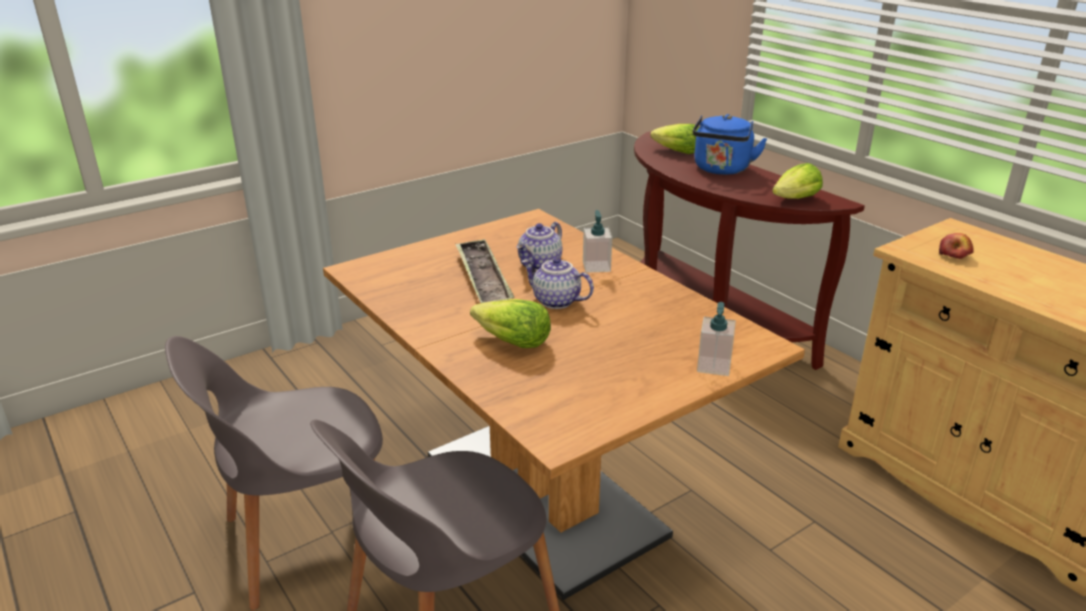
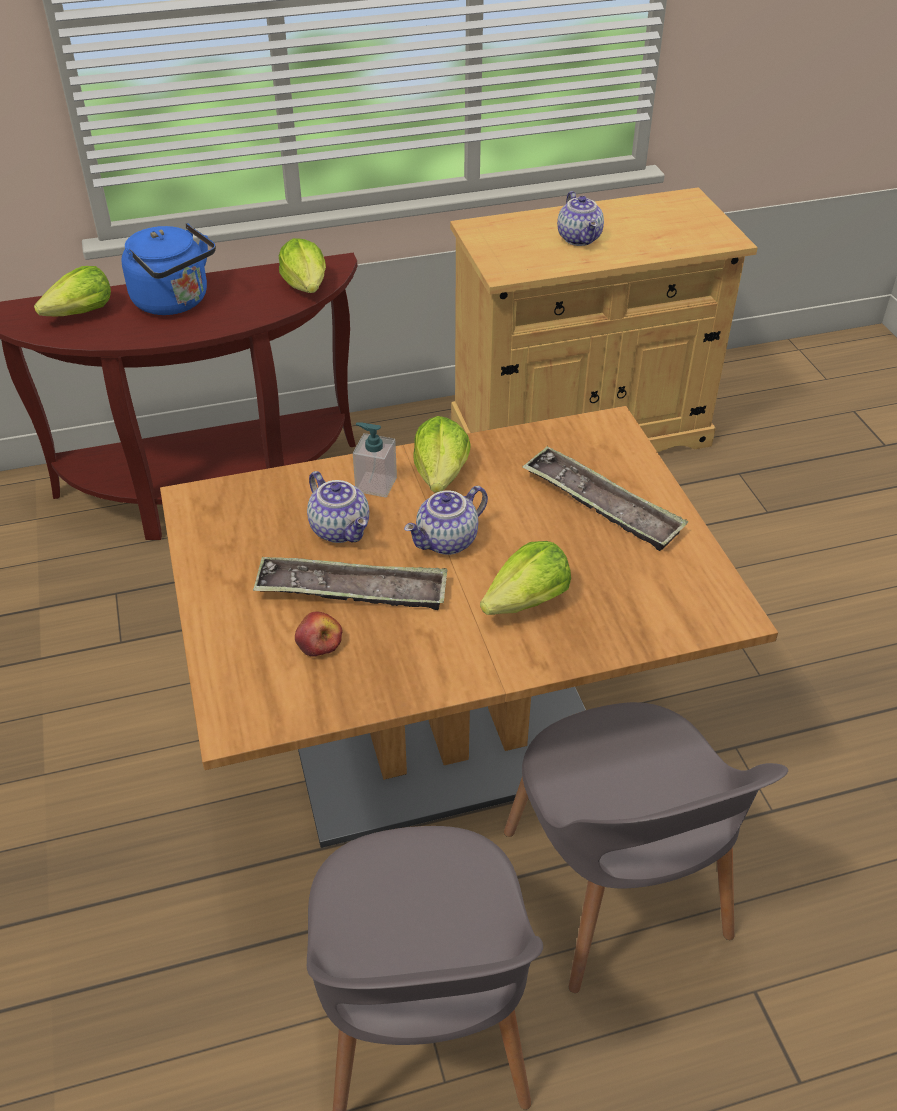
camera: 70 degrees left, 15 degrees up
(628, 286) = (441, 475): none -> lettuce
(651, 356) = (601, 505): none -> tray
(713, 366) = (636, 470): soap dispenser -> none
(954, 255) = (531, 253): apple -> apple (319, 642)
(1018, 272) = (580, 239): none -> teapot

